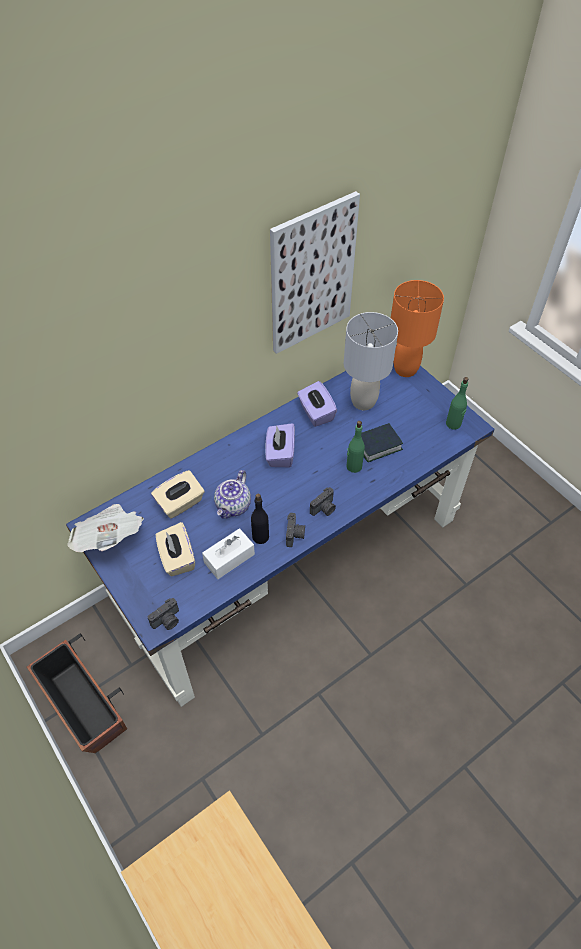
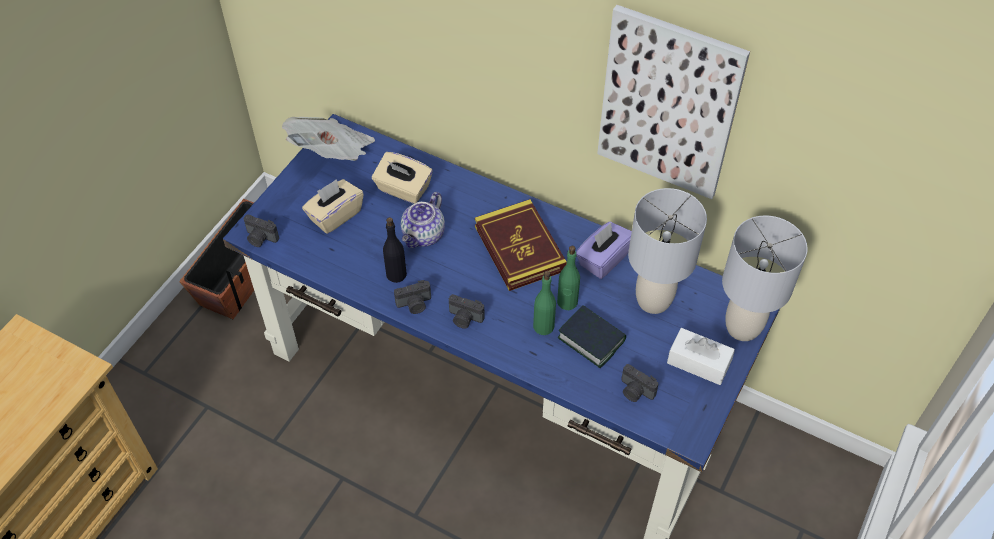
camera: 65 degrees right, 0 degrees up
(229, 558) = (355, 258): white tissue box -> white tissue box (698, 362)
(233, 506) = (424, 235): teapot -> teapot turned 60 degrees counterclockwise
(280, 454) = (519, 248): purple tissue box -> book
(405, 369) = (742, 327): orange table lamp -> grey table lamp
(428, 439) = (635, 391): none -> camera
(453, 424) = (680, 413): green bottle -> green bottle (567, 302)

